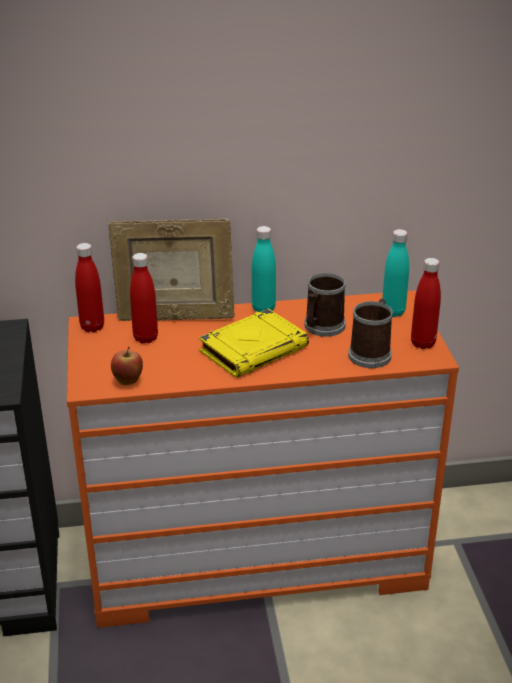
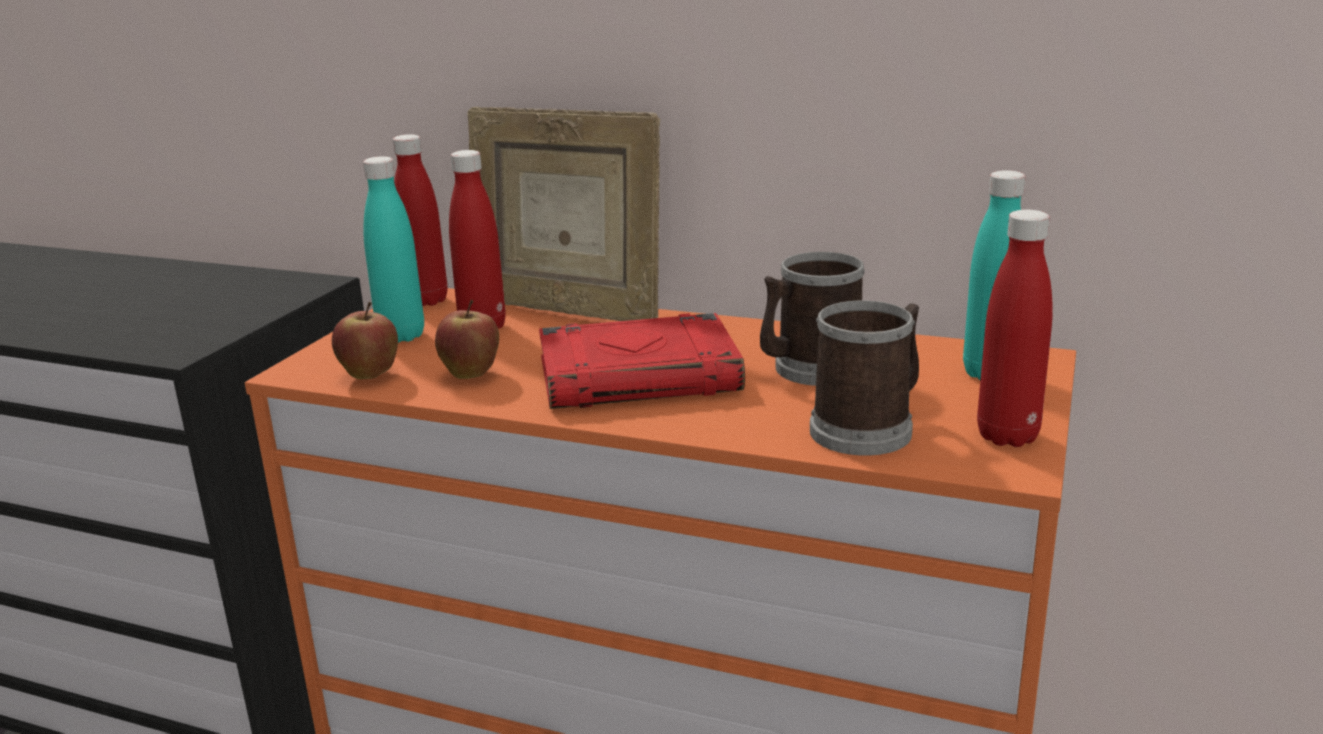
camera: 30 degrees right, 10 degrees down
(176, 368) = (471, 375): none -> apple
(254, 349) = (641, 375): yellow book -> red book
(263, 308) = (731, 325): turquoise bottle -> turquoise bottle (401, 336)

